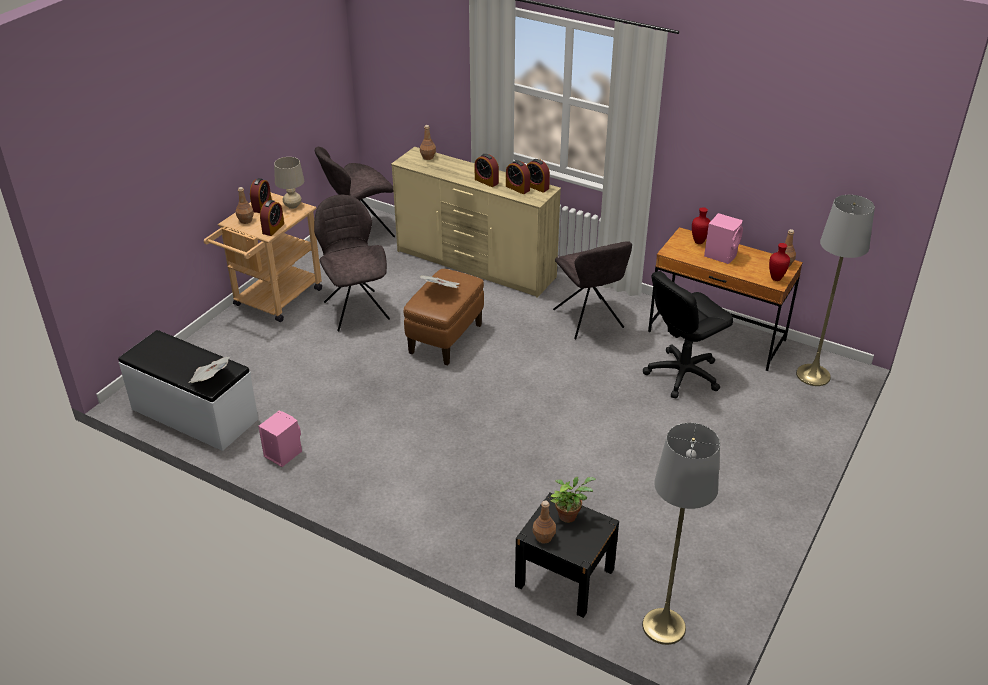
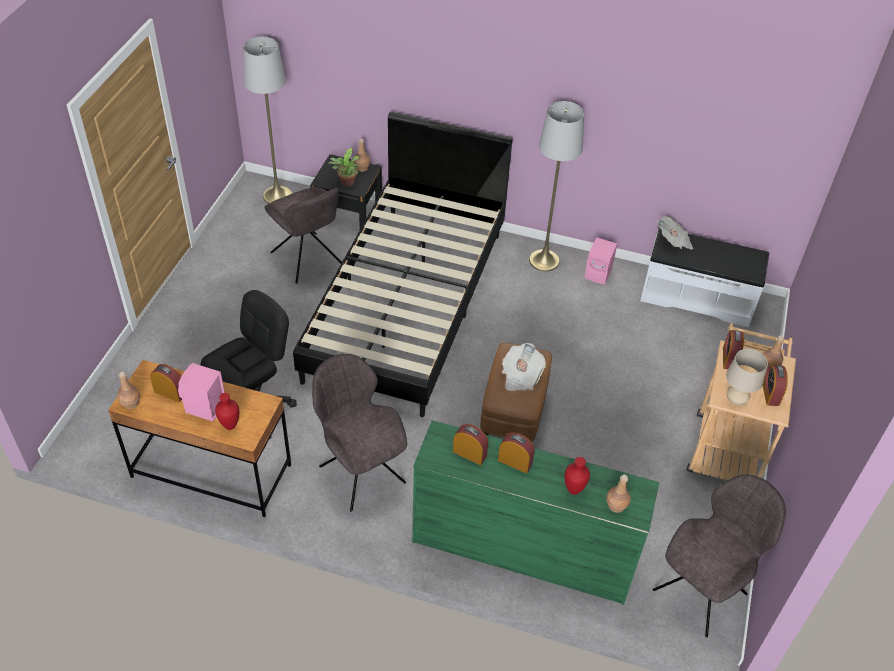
camera: 165 degrees right, 10 degrees up
(356, 309) = (629, 446): grey chair -> grey chair (307, 260)
(475, 265) = (522, 549): beige dresser -> green dresser
(514, 450) = (407, 303): none -> black bed
(536, 186) = (445, 461): alarm clock -> alarm clock (170, 392)
(775, 278) = (147, 377): red vase -> red vase (574, 490)
(813, 375) = (112, 430): grey floor lamp -> grey floor lamp (544, 260)

